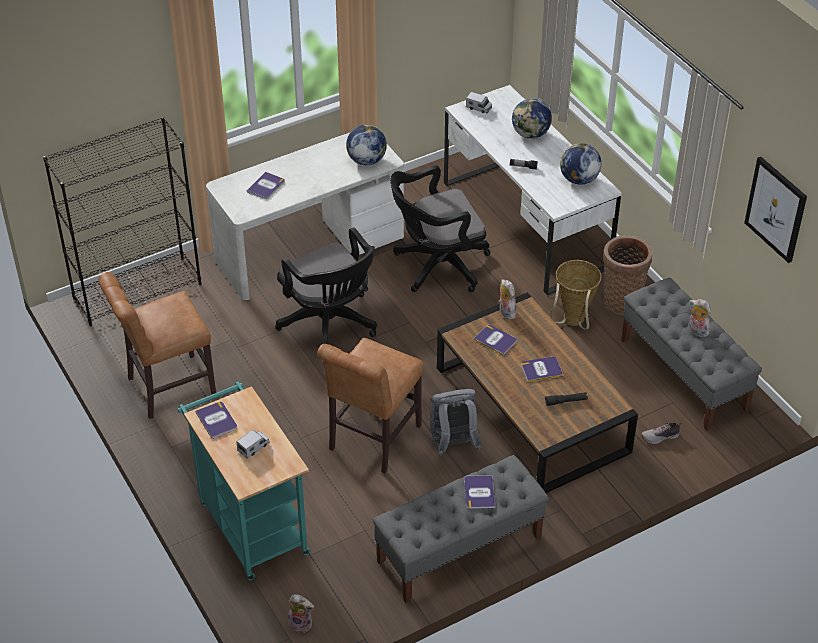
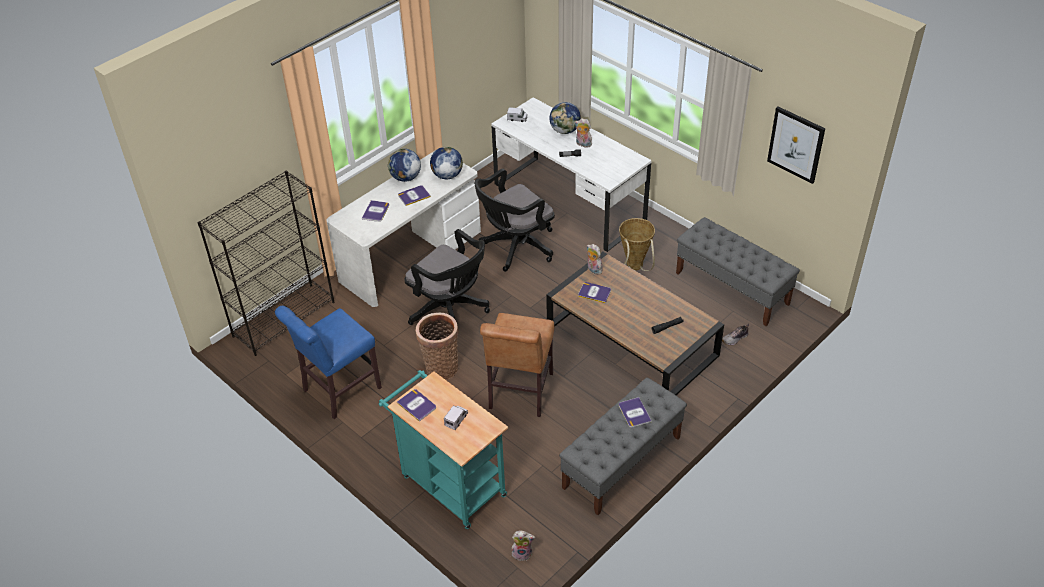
camera: 15 degrees left, 0 degrees up
(166, 388) = (338, 391): brown chair -> blue chair
(453, 445) = (583, 382): grey backpack -> none
(541, 369) = (638, 307): book -> book (414, 196)
(578, 179) = (615, 157): globe -> globe (405, 178)
(621, 300) = (663, 243): basket -> basket (441, 366)
(696, 331) = (742, 252): plush toy -> plush toy (583, 144)

